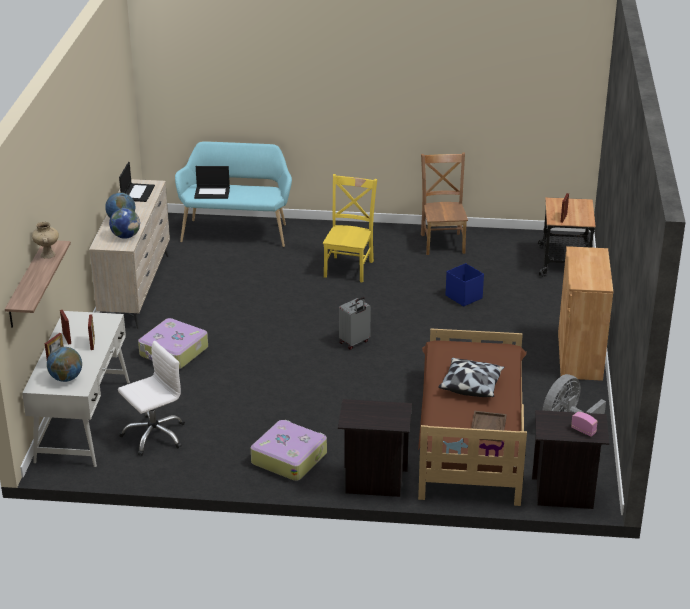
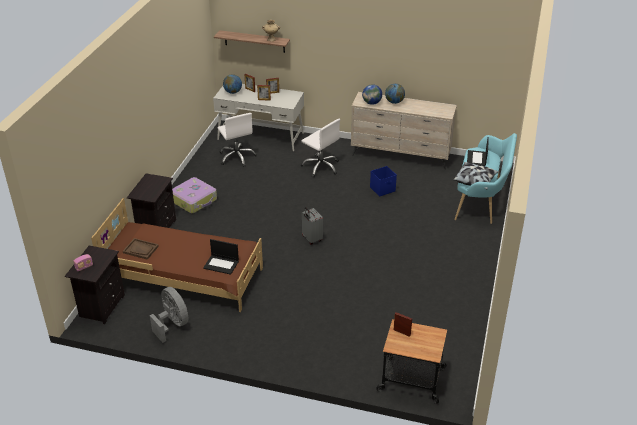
camera: 100 degrees right, 5 degrees up
(137, 192) = (434, 108): laptop -> laptop (221, 264)
(173, 352) = (321, 167): suitcase -> white office chair
(349, 267) = (418, 248): yellow chair -> none
(443, 242) = (456, 306): brown chair -> none
(463, 296) = (363, 303): blue storage box -> blue storage box (383, 189)
(471, 385) = (190, 250): pillow -> pillow (475, 181)
(579, 356) = (257, 353): brown cabinet -> none

